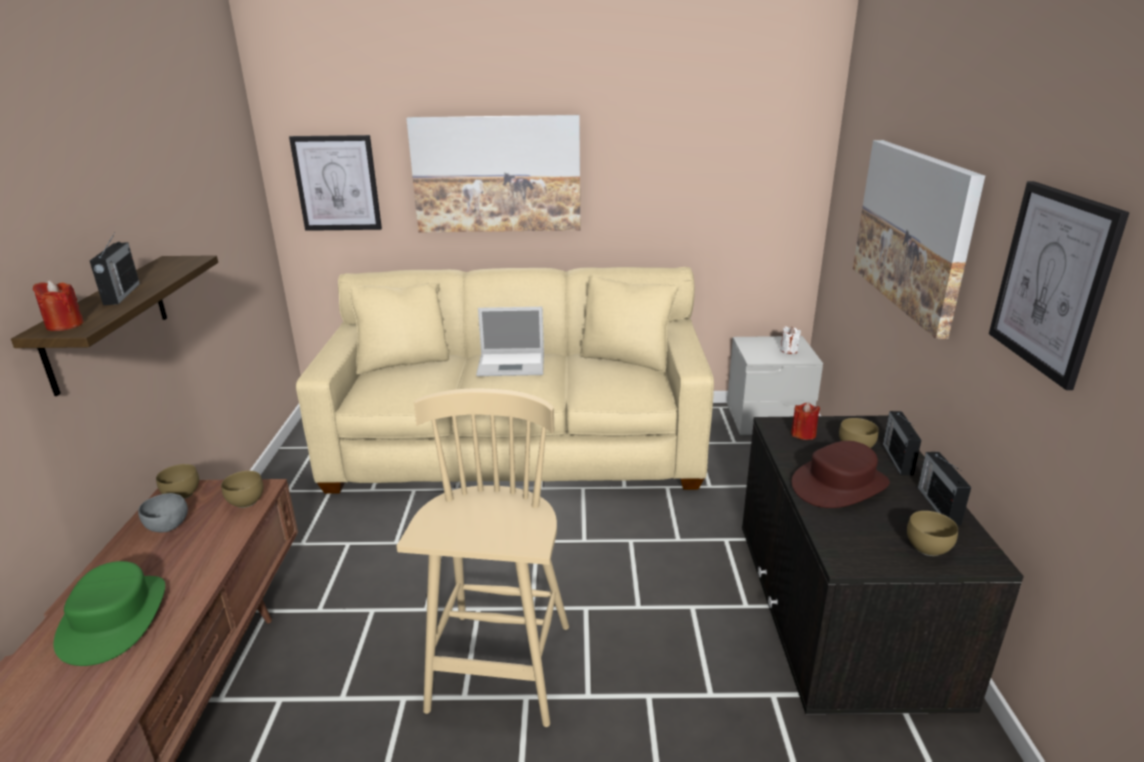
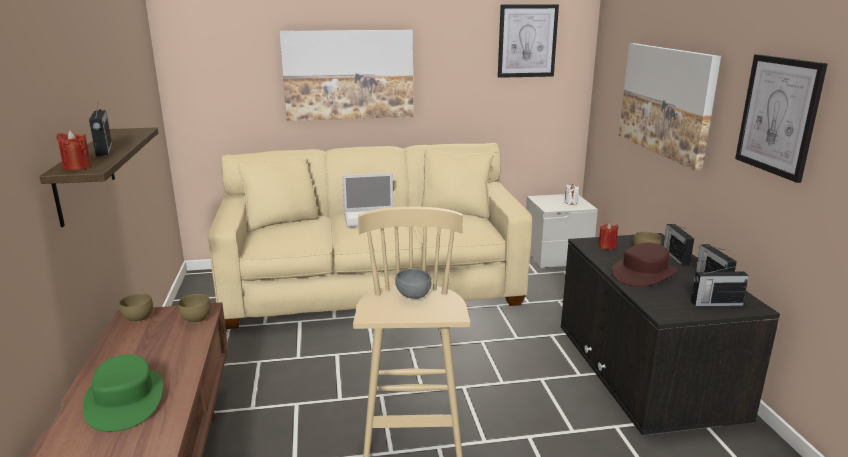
camera: 10 degrees left, 5 degrees down
(168, 526) = (138, 339): grey bowl -> grey bowl (413, 295)
(337, 183) = (220, 83): picture -> picture (527, 41)
(928, 547) = (715, 303): brown bowl -> radio

